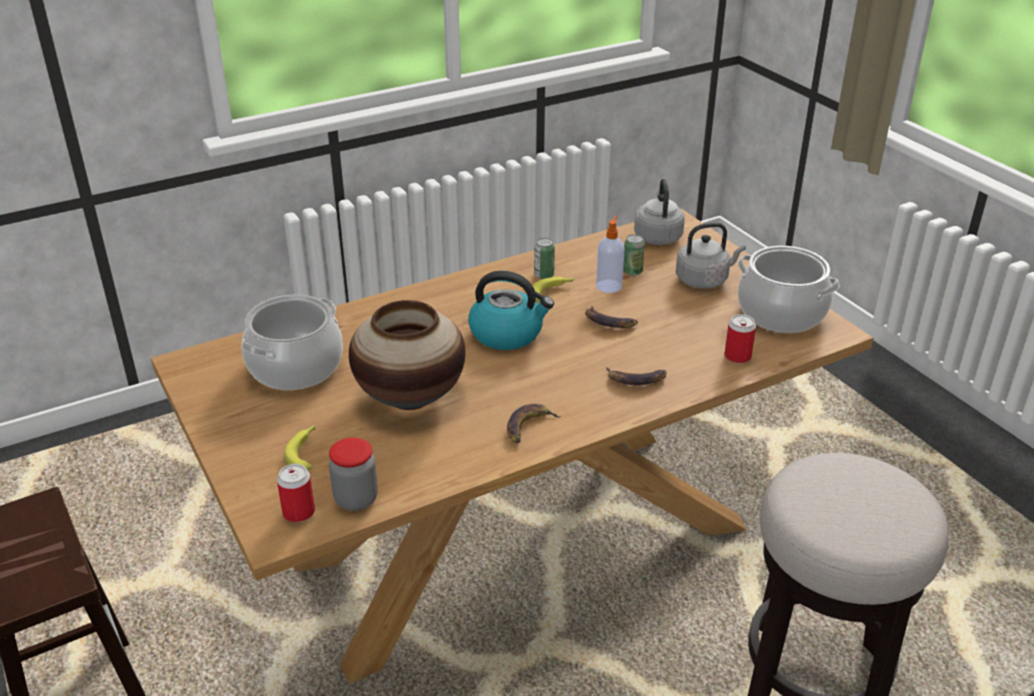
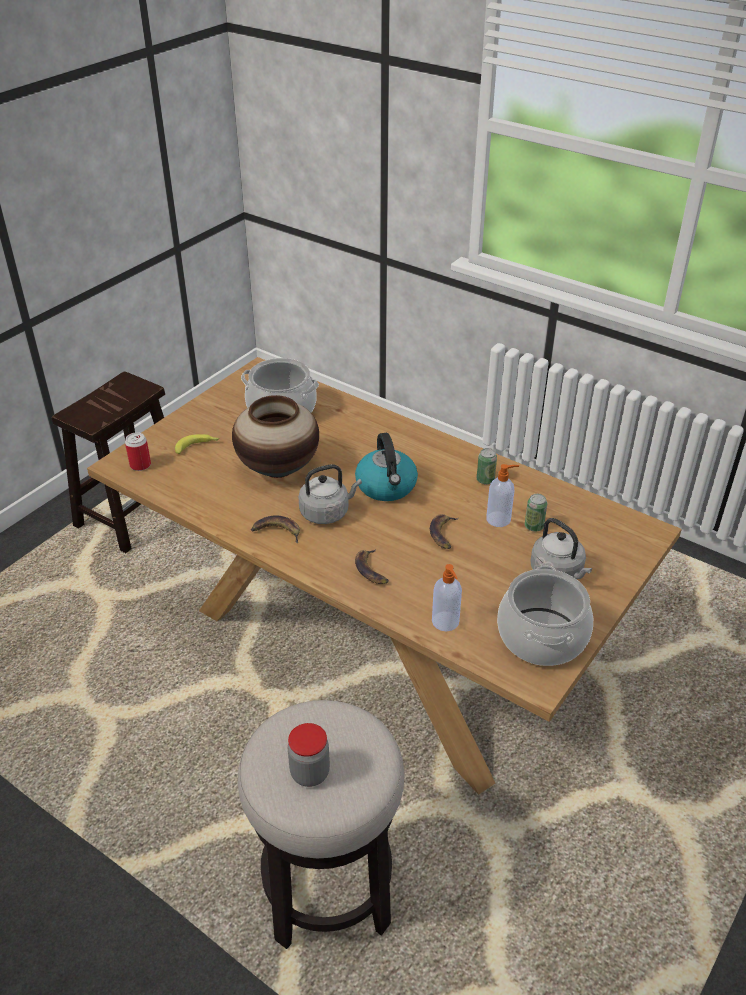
camera: 65 degrees right, 5 degrees up
(356, 499) = (162, 482): jar -> jar (310, 773)
(552, 292) = (463, 491): banana -> none
(657, 236) = (610, 526): grey kettle -> grey kettle (327, 512)
(737, 357) = (446, 622): can -> soap dispenser

